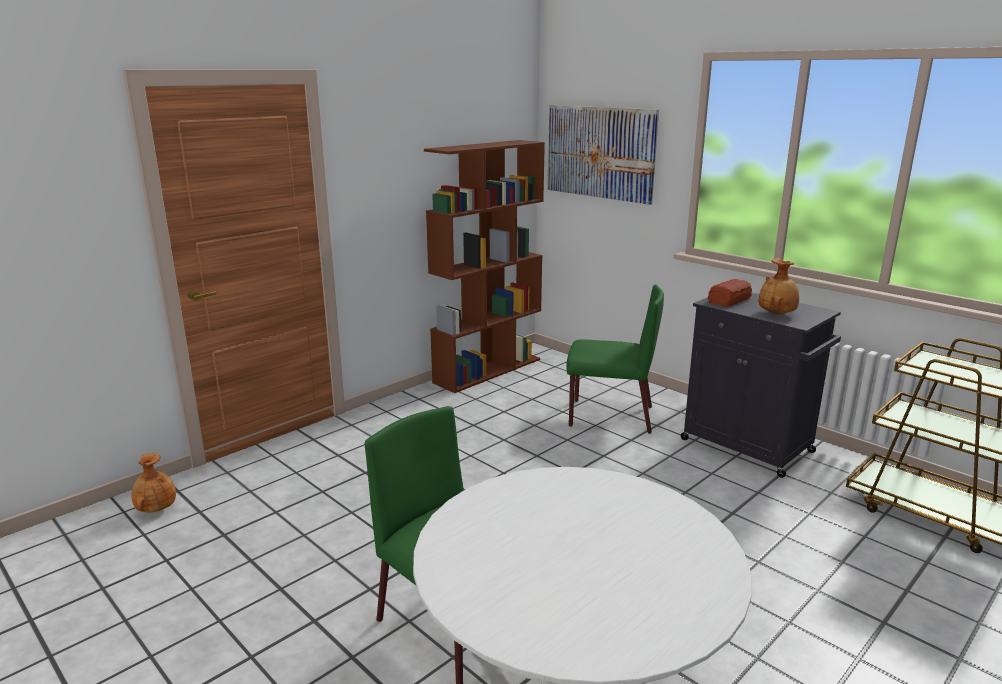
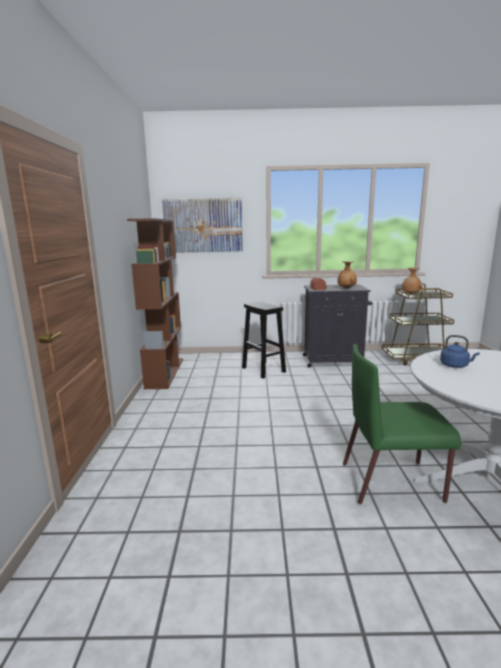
camera: 45 degrees left, 5 degrees down
(156, 509) = (82, 555): brown vase -> brown vase (410, 294)
(563, 502) = (455, 366): none -> blue kettle
(609, 416) = (264, 370): green chair -> black stool

